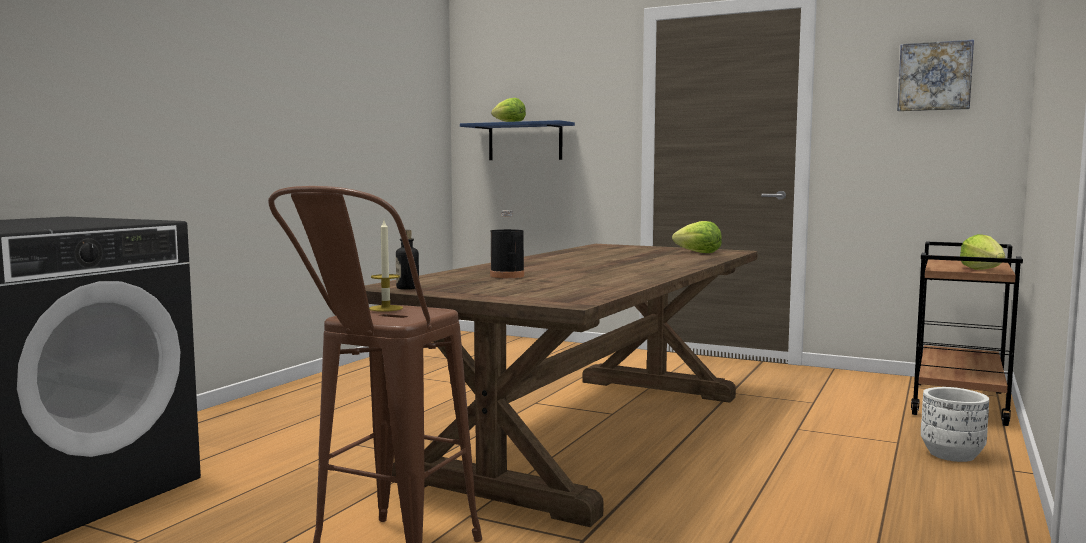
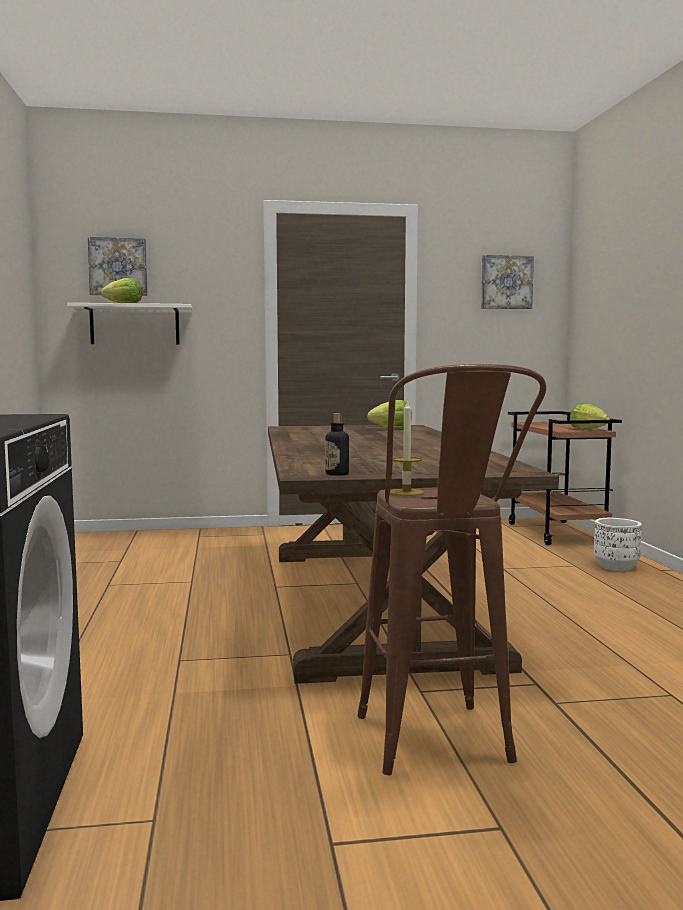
camera: 35 degrees left, 0 degrees up
(507, 276) = (357, 457): black bottle -> none
(513, 87) = (118, 267): none -> picture
(525, 141) = (135, 325): blue shelf -> white shelf

